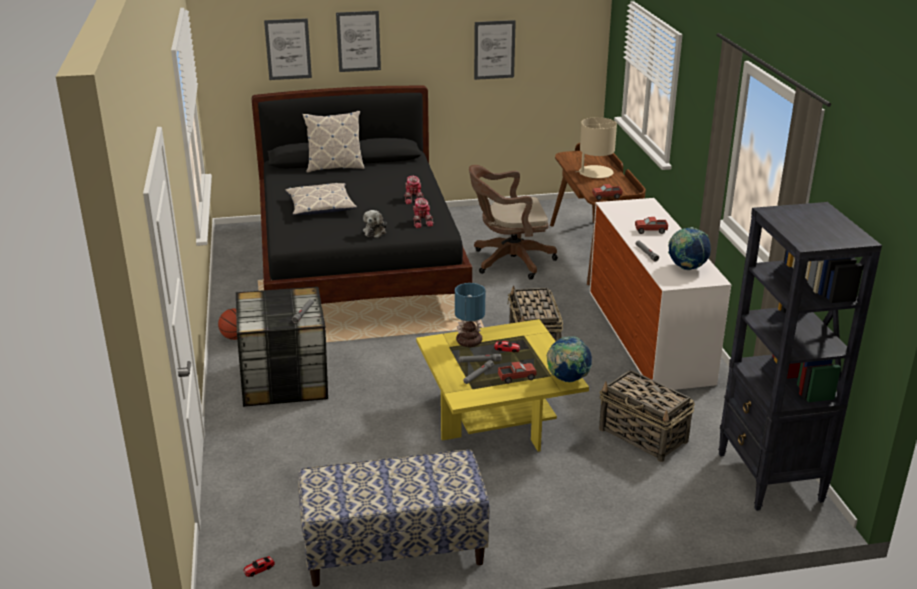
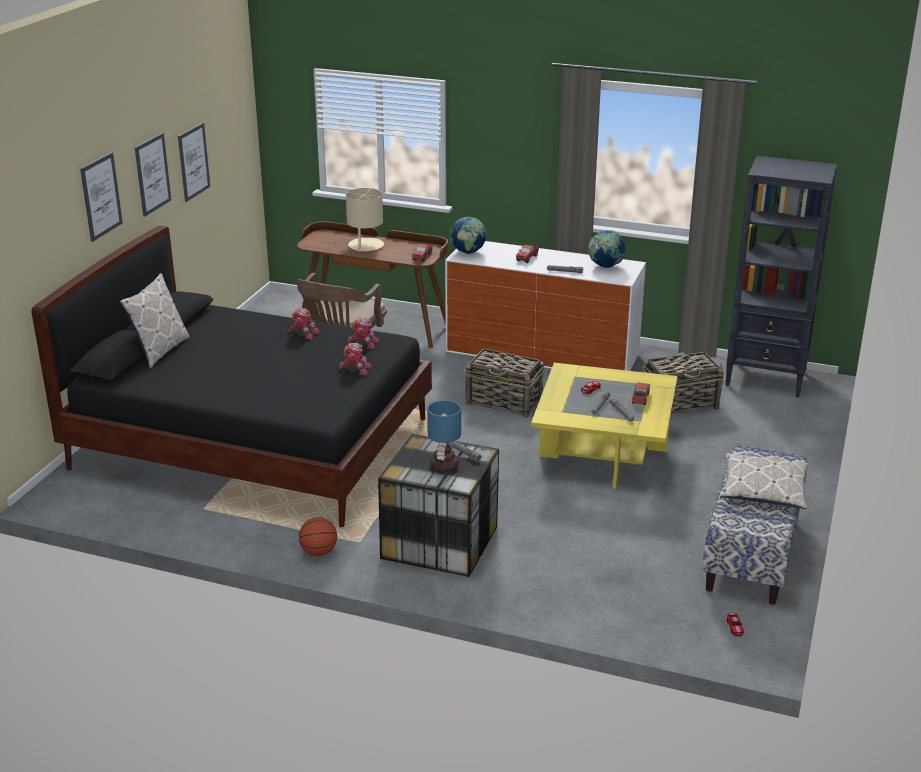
camera: 60 degrees left, 0 degrees up
(288, 49) = (48, 233): picture -> picture (152, 174)
(320, 206) = (257, 381): pillow -> pillow (763, 489)
(375, 231) = (355, 369): plush toy -> toy robot
(470, 341) = (562, 400): table lamp -> table lamp (444, 464)
(567, 379) = (660, 380): globe -> globe (468, 253)

